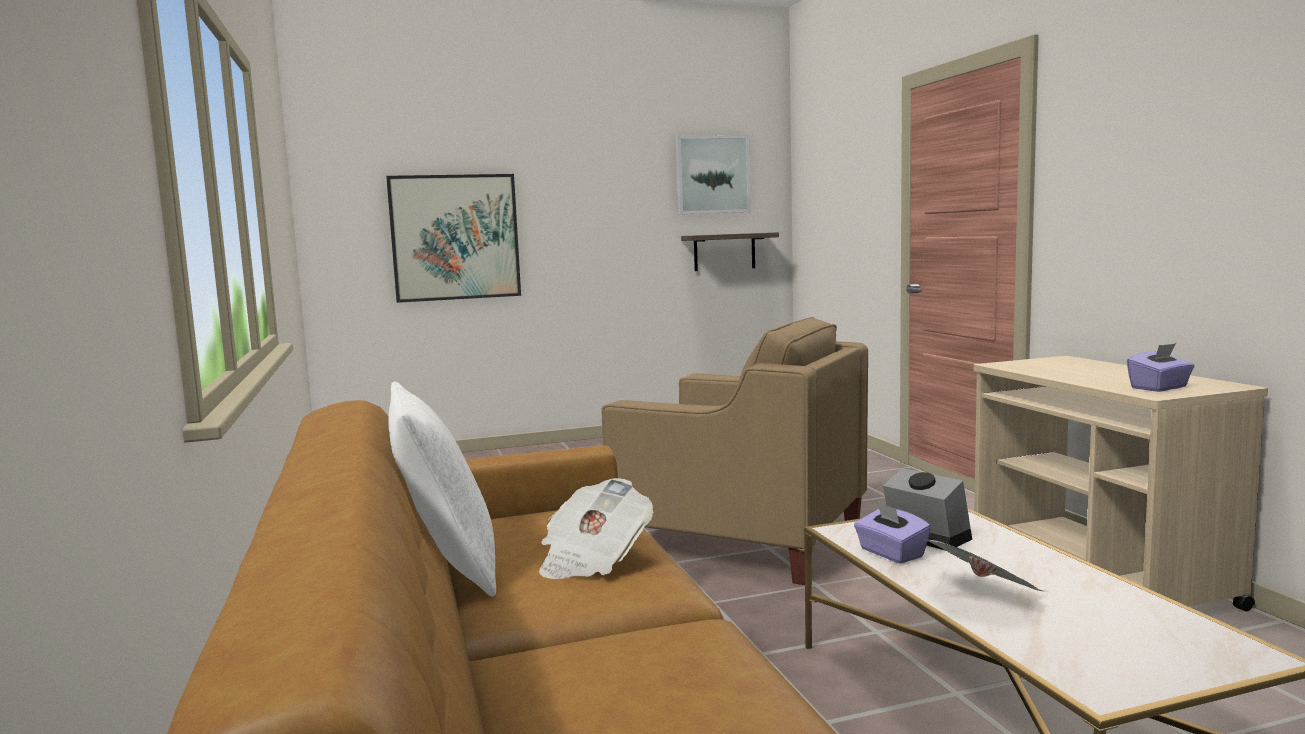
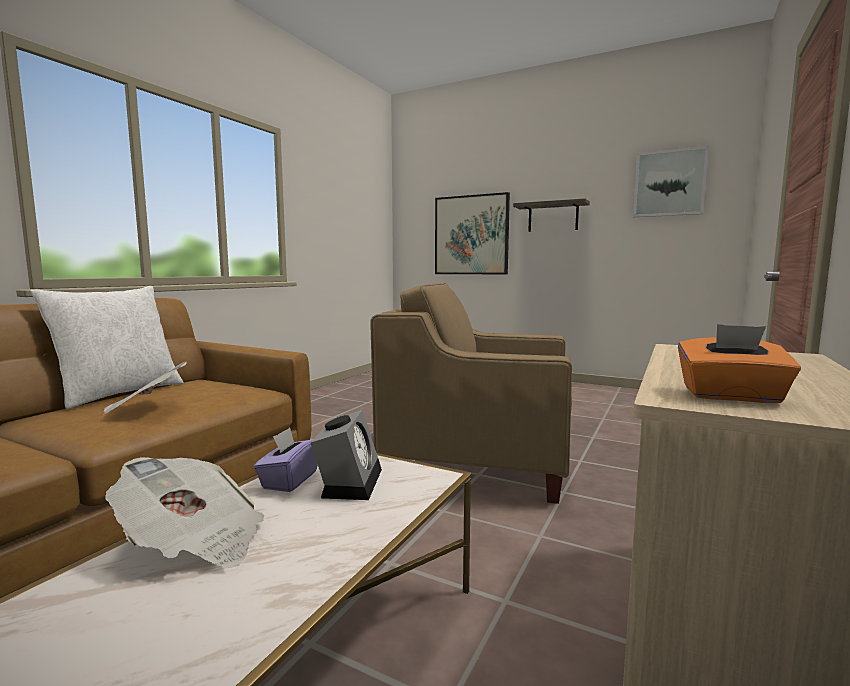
camera: 45 degrees right, 0 degrees up
(724, 252) = (674, 248): shelf -> shelf (553, 217)
(741, 539) = (477, 462): beige armchair -> beige armchair turned 120 degrees clockwise
(1159, 388) = (731, 396): purple tissue box -> orange tissue box

